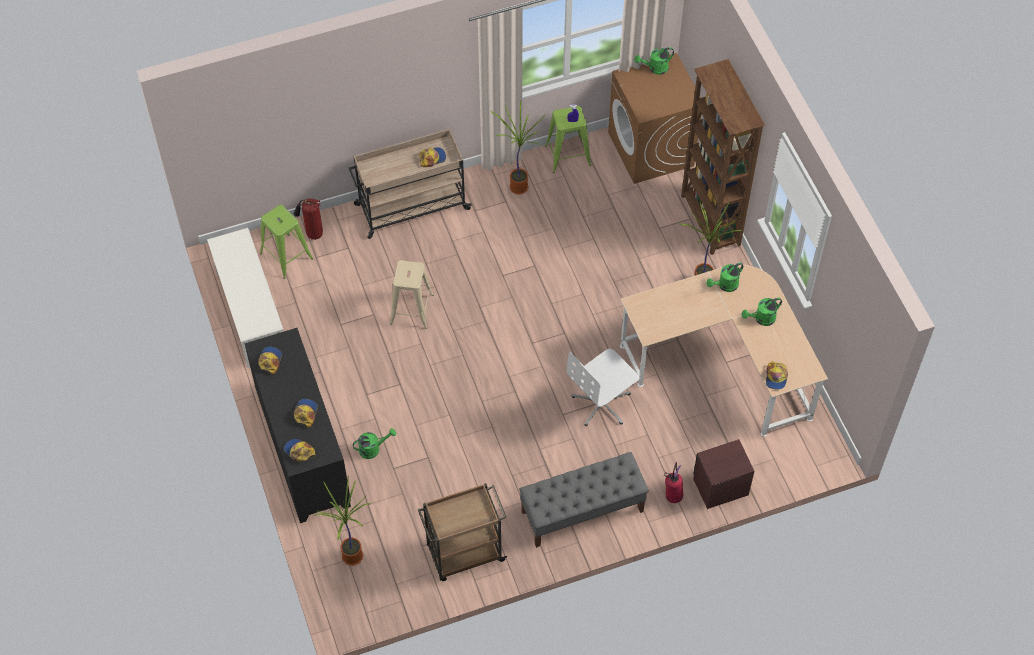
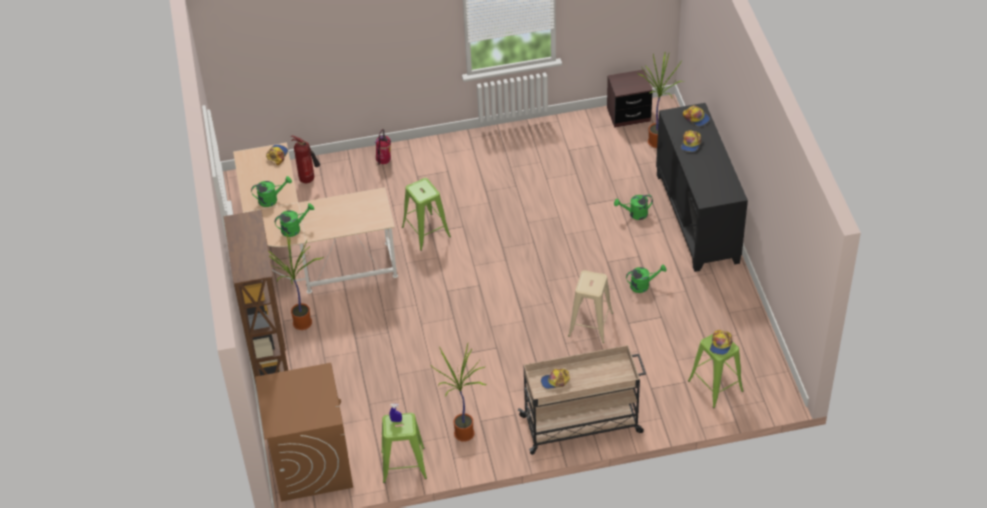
camera: 170 degrees left, 10 degrees down
(251, 314) = (749, 333): white shoe rack -> none
(270, 361) = (723, 184): cap -> cap (721, 344)
(312, 234) = (688, 405): fire extinguisher -> fire extinguisher (309, 180)
(464, 554) = (564, 137): brown cart -> none
(582, 512) = (462, 157): grey bench -> none
(602, 403) = (426, 231): white office chair -> green stool
(655, 68) = (294, 421): green watering can -> green watering can (643, 285)
(720, 486) = (342, 164): brown nightstand -> brown nightstand (628, 115)

